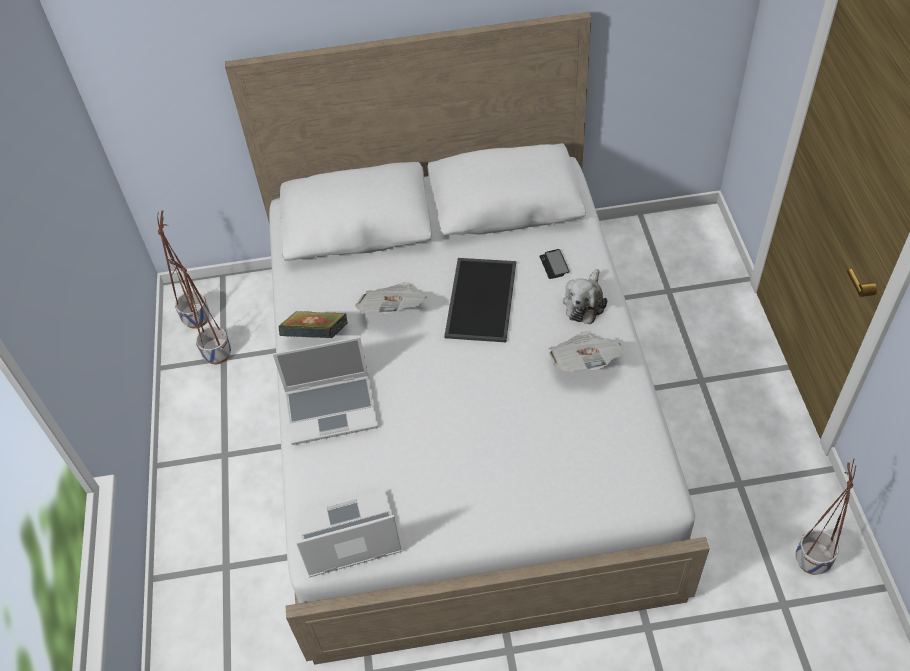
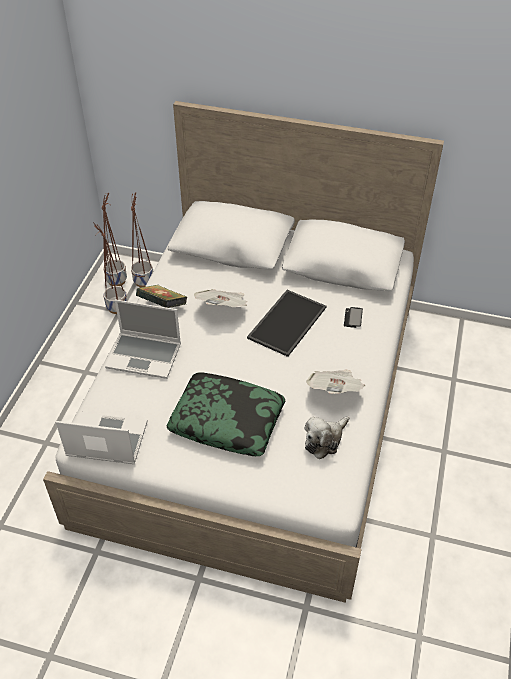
camera: 20 degrees right, 5 degrees down
(481, 450) = (227, 420): none -> pillow
(585, 303) = (359, 351): plush toy -> plush toy (325, 440)
(811, 560) = (459, 615): planter -> planter (143, 281)

